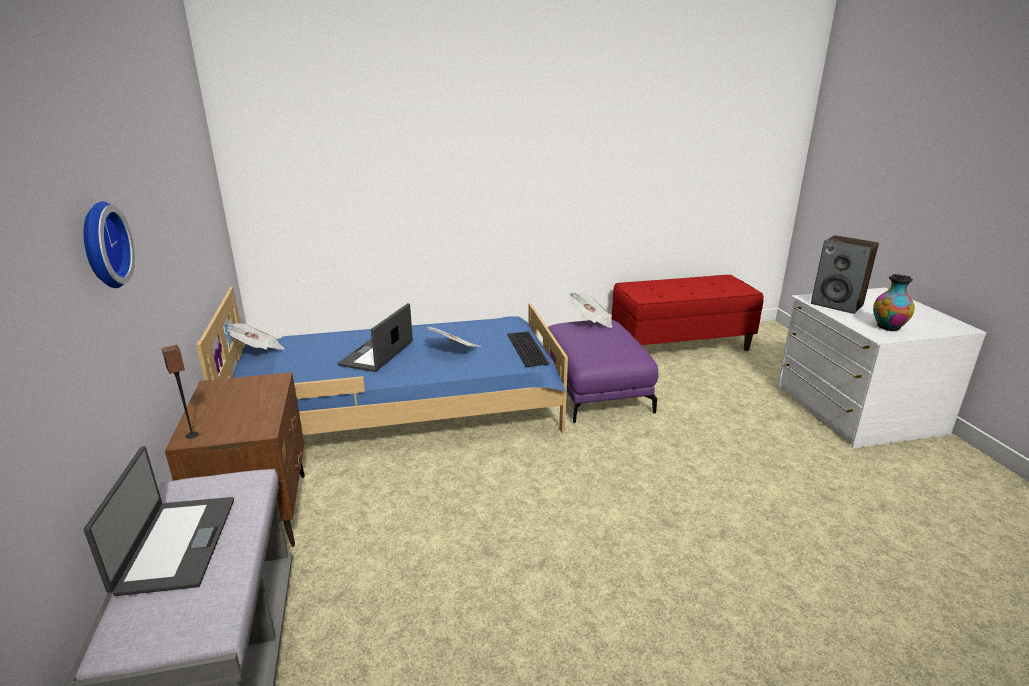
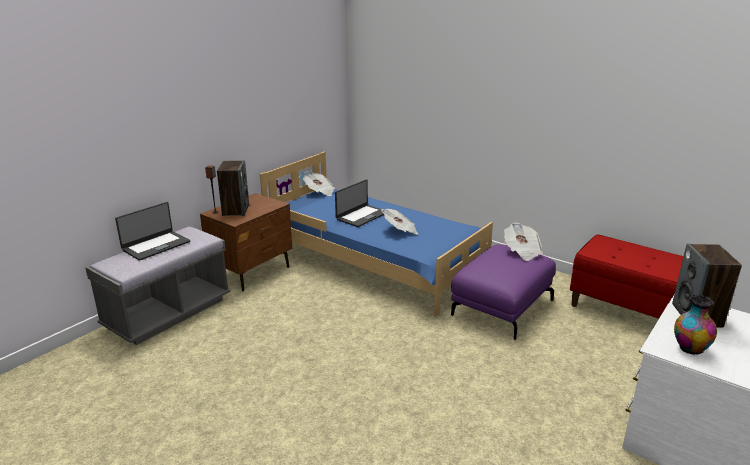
camera: 50 degrees right, 0 degrees up
(100, 245) = (186, 111): wall clock -> none
(224, 416) = (235, 210): none -> speaker
(377, 354) = (361, 216): laptop -> laptop turned 150 degrees clockwise
(525, 348) = (439, 246): keyboard -> none

